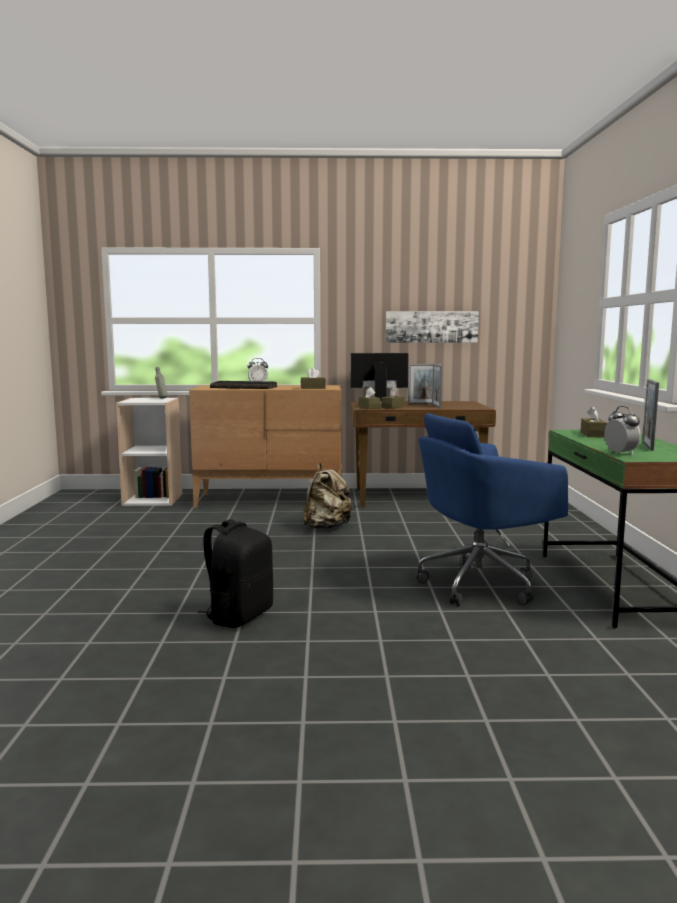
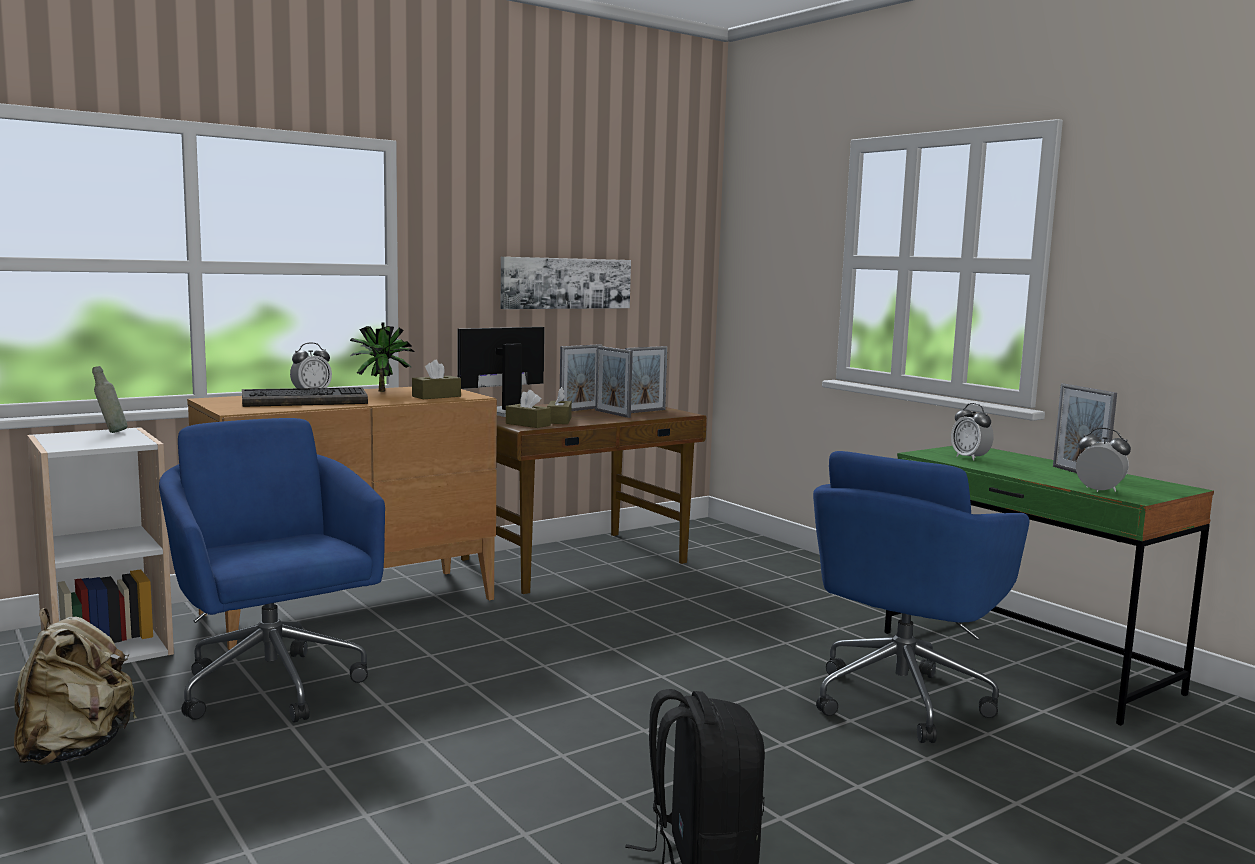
camera: 35 degrees left, 0 degrees up
(185, 524) = (275, 692): none -> blue office chair
(296, 385) = (381, 391): none -> potted plant
(326, 528) = (539, 645): beige backpack -> beige backpack (74, 751)
(461, 406) = (644, 411): none -> picture frame
(592, 434) = (970, 458): brown tissue box -> alarm clock

